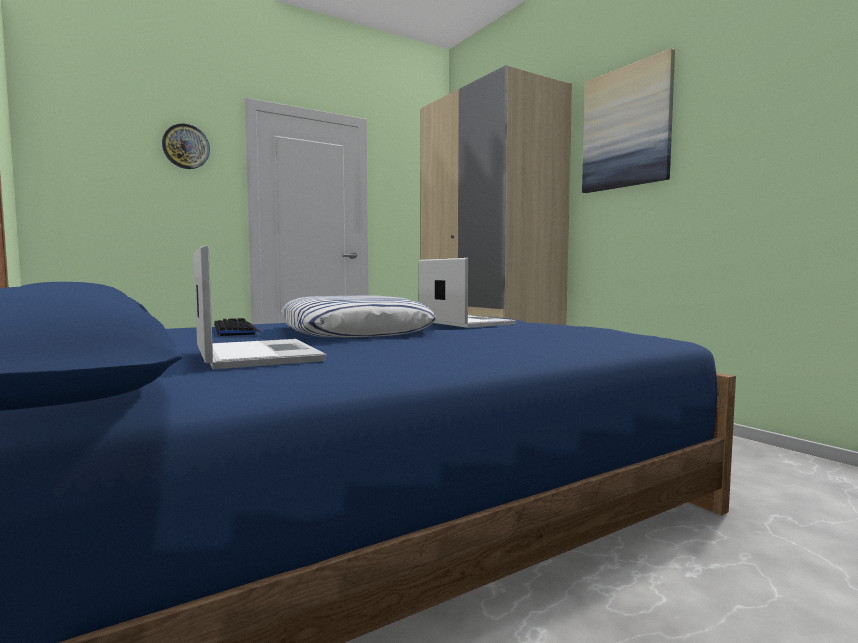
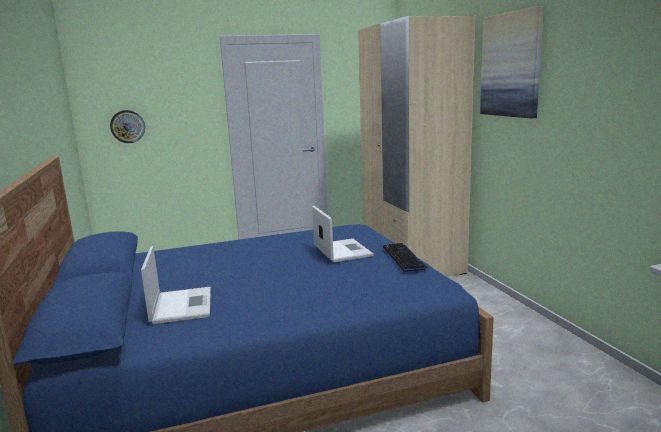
camera: 15 degrees right, 10 degrees up
(186, 146) = (179, 82): wall clock -> wall clock (127, 126)
(235, 329) = (193, 257): keyboard -> keyboard (404, 258)
(352, 331) = (257, 266): pillow -> none

